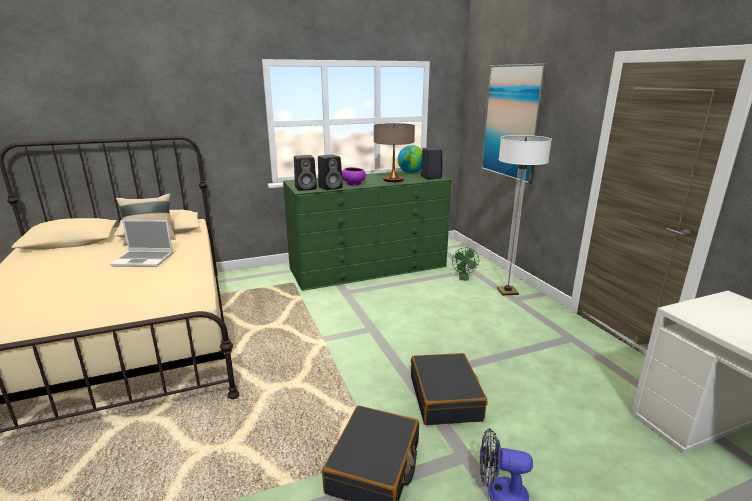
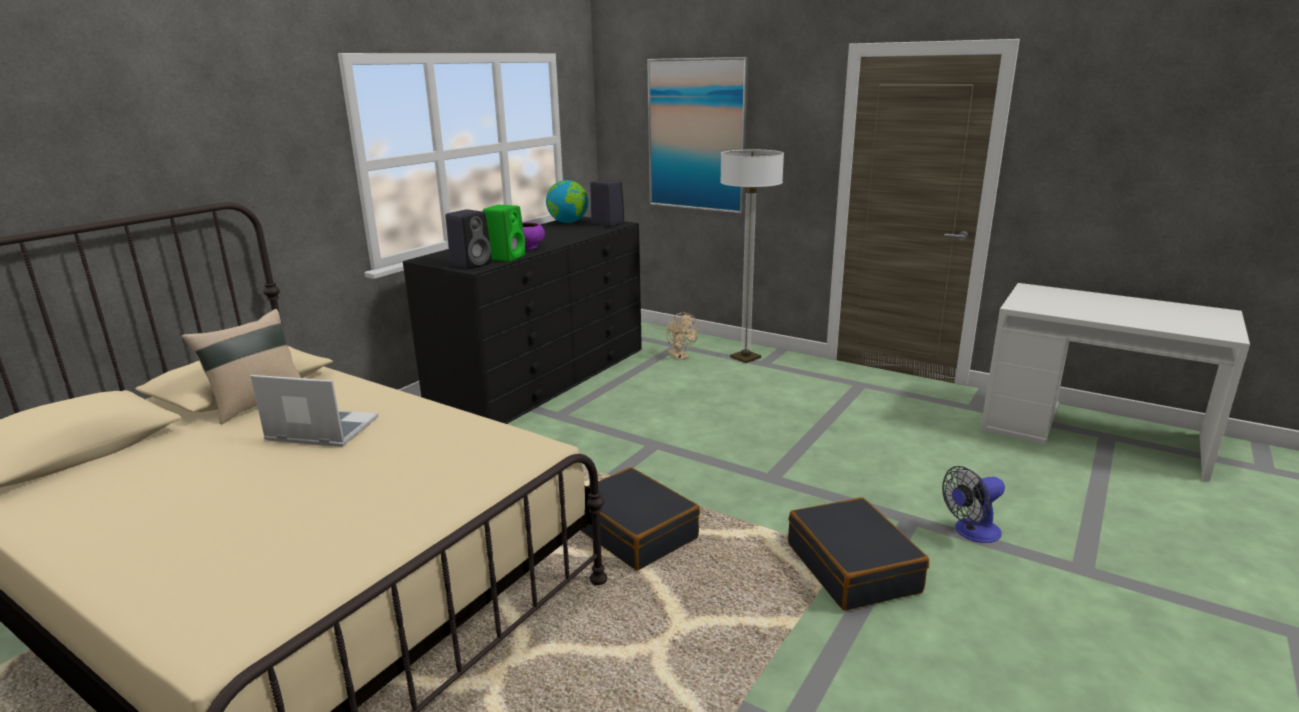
camera: 35 degrees left, 0 degrees up
(144, 260) = (321, 430): laptop -> laptop turned 135 degrees counterclockwise
(331, 187) = (506, 257): black speaker -> green speaker
(368, 267) = (542, 377): green dresser -> black dresser
(393, 180) = (568, 234): table lamp -> none
(445, 398) = (828, 480): black suitcase -> black suitcase (635, 531)
(464, 278) = (680, 357): green fan -> beige fan

